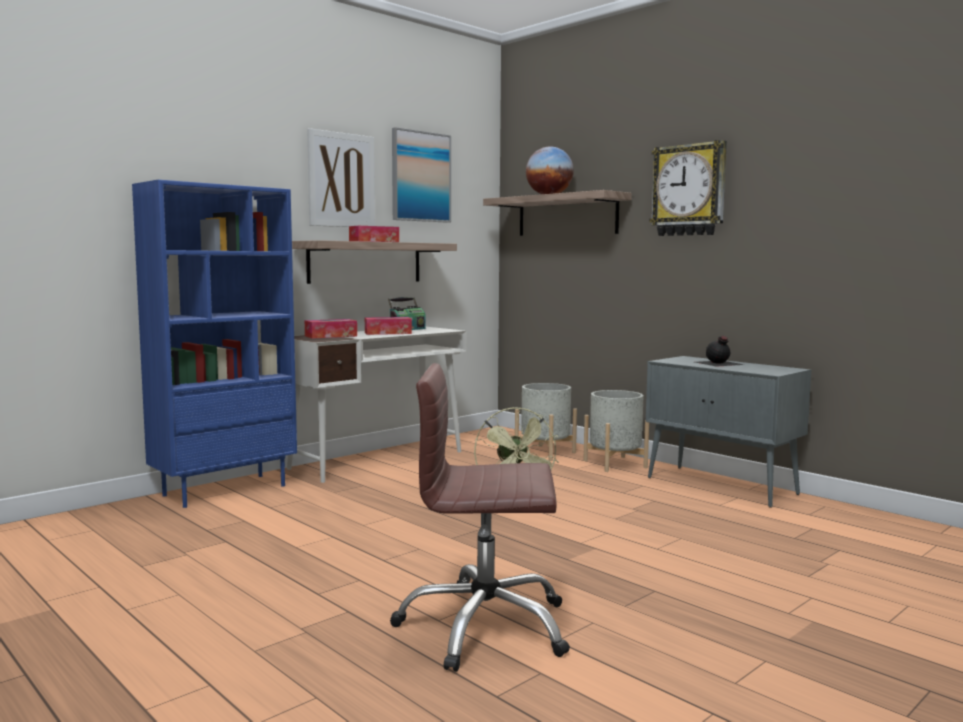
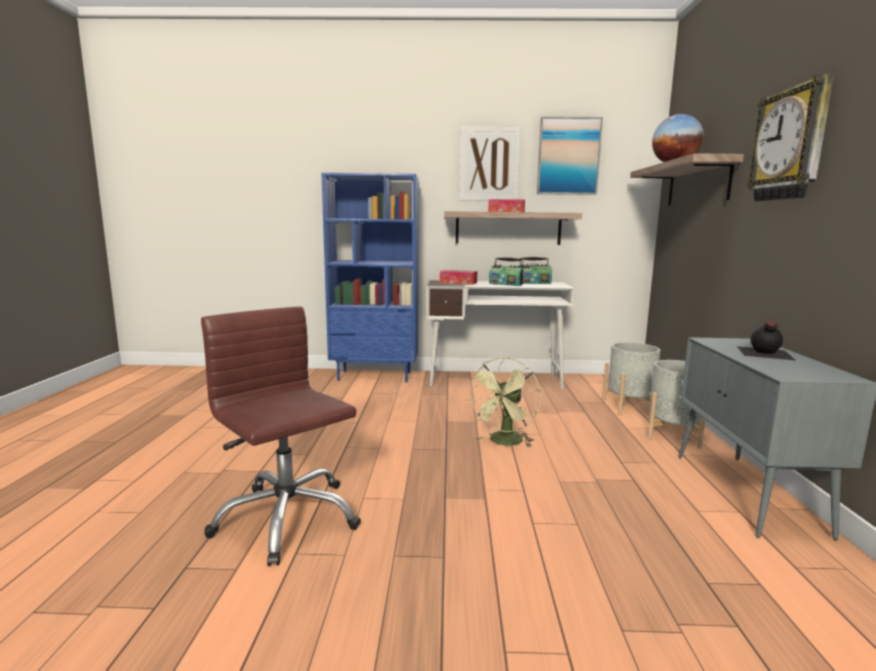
camera: 45 degrees right, 5 degrees up
(388, 333) = (506, 284): tissue box -> radio

